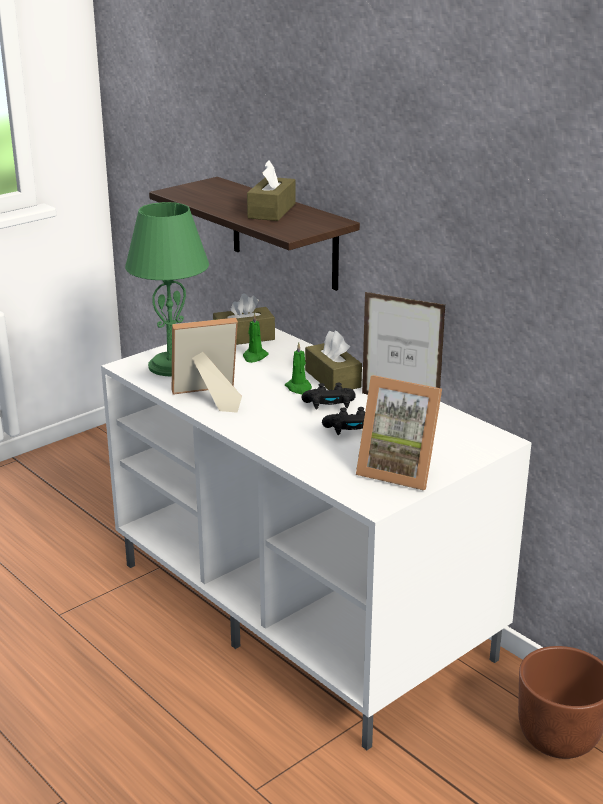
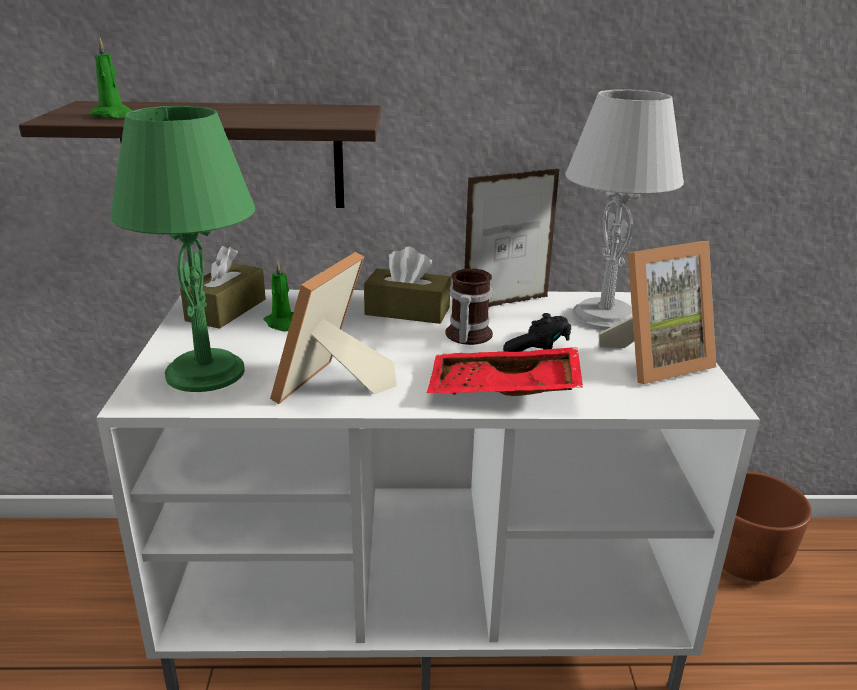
camera: 50 degrees left, 0 degrees up
(271, 211) = (258, 112): brown tissue box -> none
(279, 440) = (503, 391): none -> red tray
(299, 388) = (398, 333): green candle -> green candle (114, 116)
(329, 406) = (465, 336): black game controller -> mug
(442, 436) = (606, 317): none -> grey table lamp

